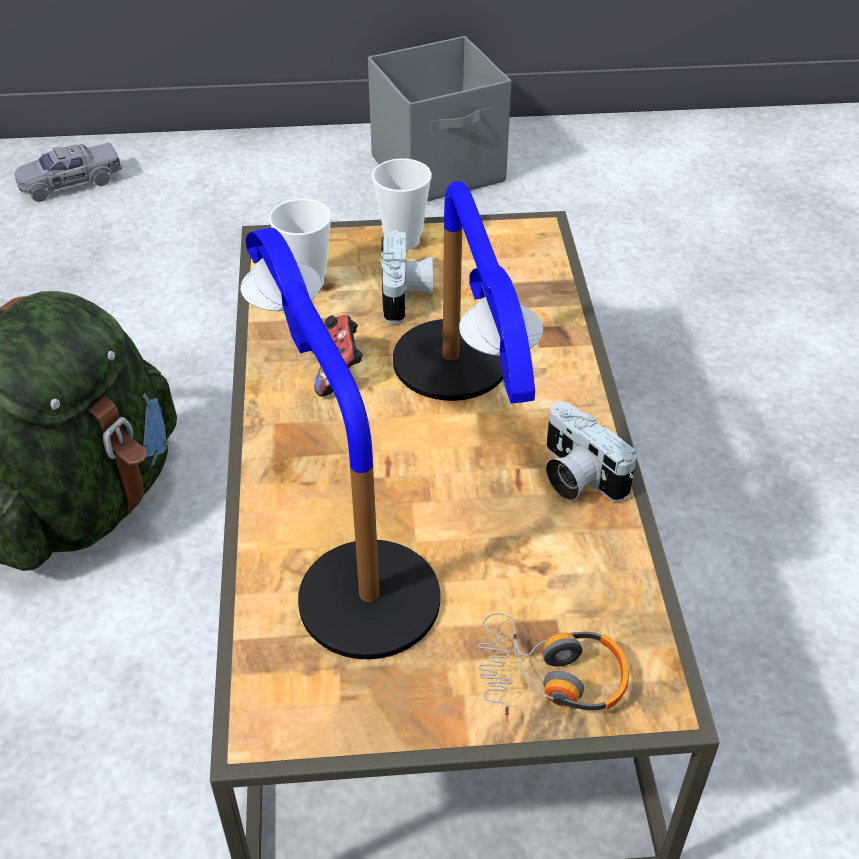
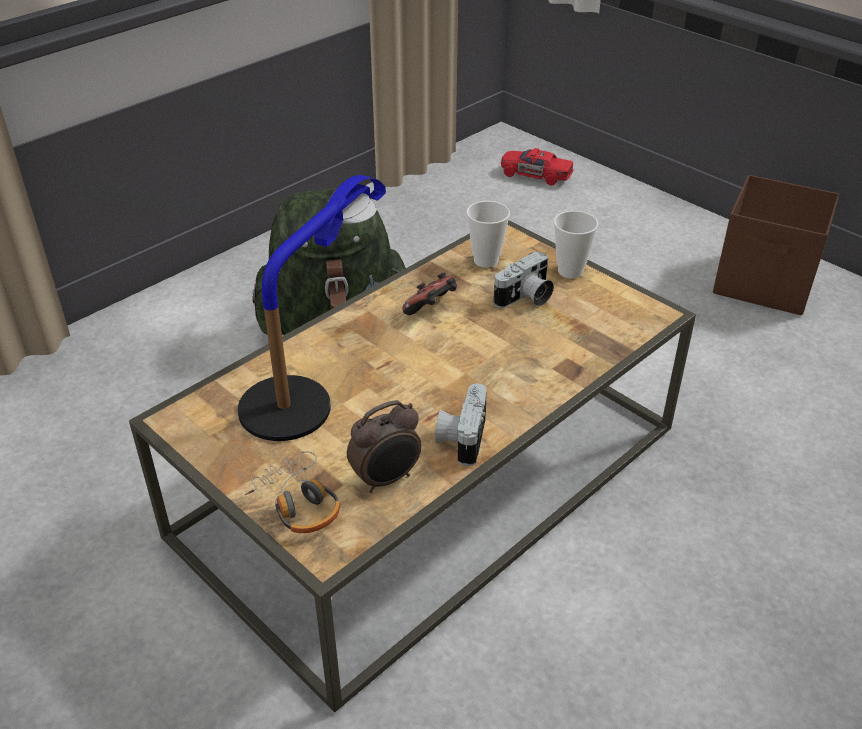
camera: 50 degrees right, 5 degrees down
(71, 183) = (535, 175): grey toy car -> red toy car
(440, 169) = (765, 284): grey storage box -> brown storage box
(463, 405) = (464, 365): table lamp -> none
(584, 576) = (387, 479): none -> alarm clock

